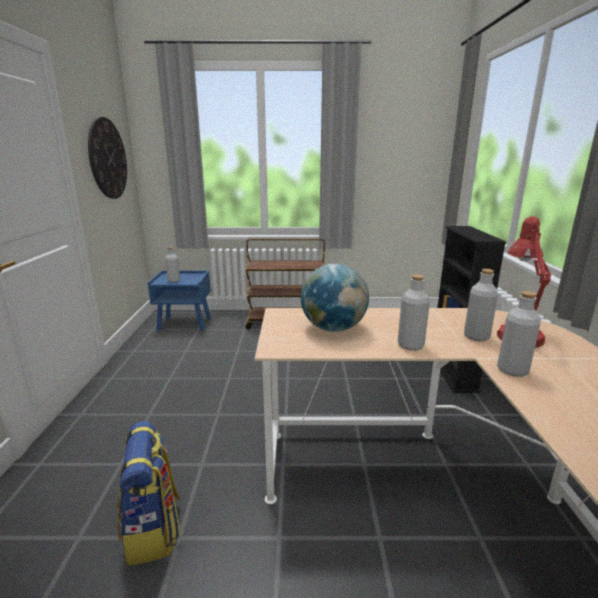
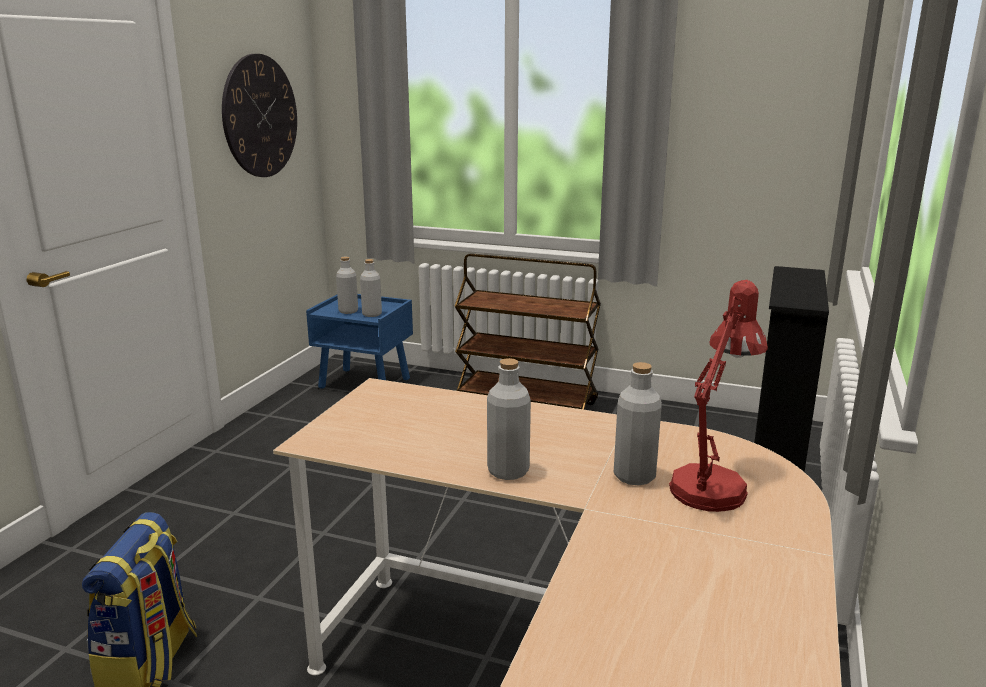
camera: 20 degrees right, 0 degrees up
(333, 328) = (426, 426): globe -> none
(512, 370) = (616, 538): grey bottle -> grey bottle (372, 314)

